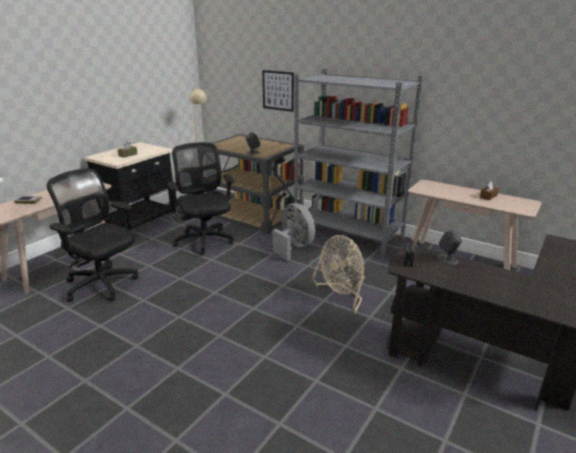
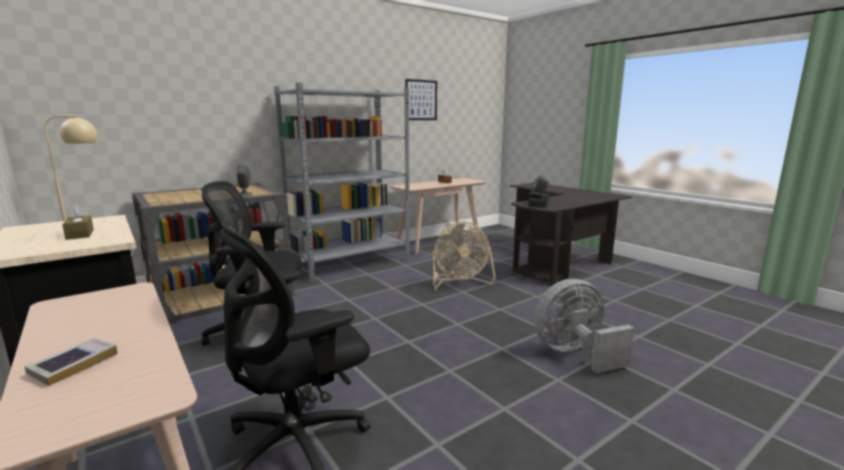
camera: 70 degrees left, 10 degrees down
(278, 90) = (202, 118): picture -> picture (421, 100)
(293, 247) = (346, 287): grey fan -> grey fan (574, 353)

